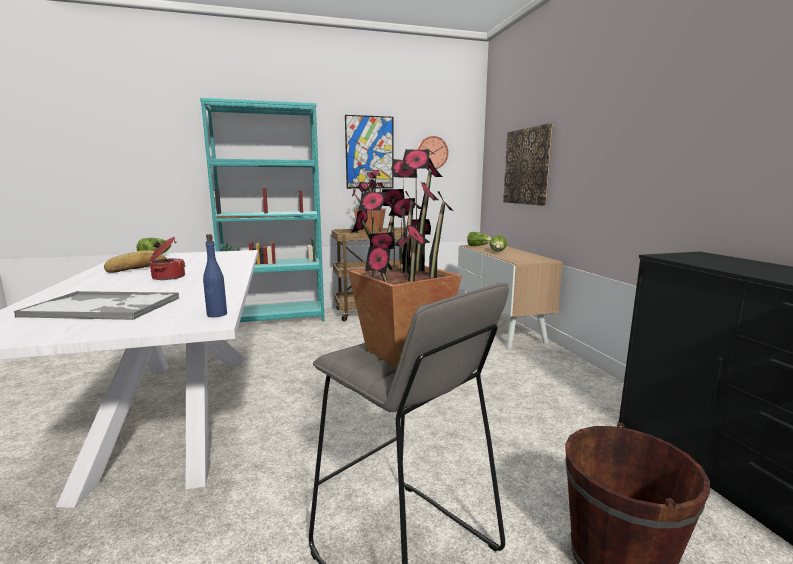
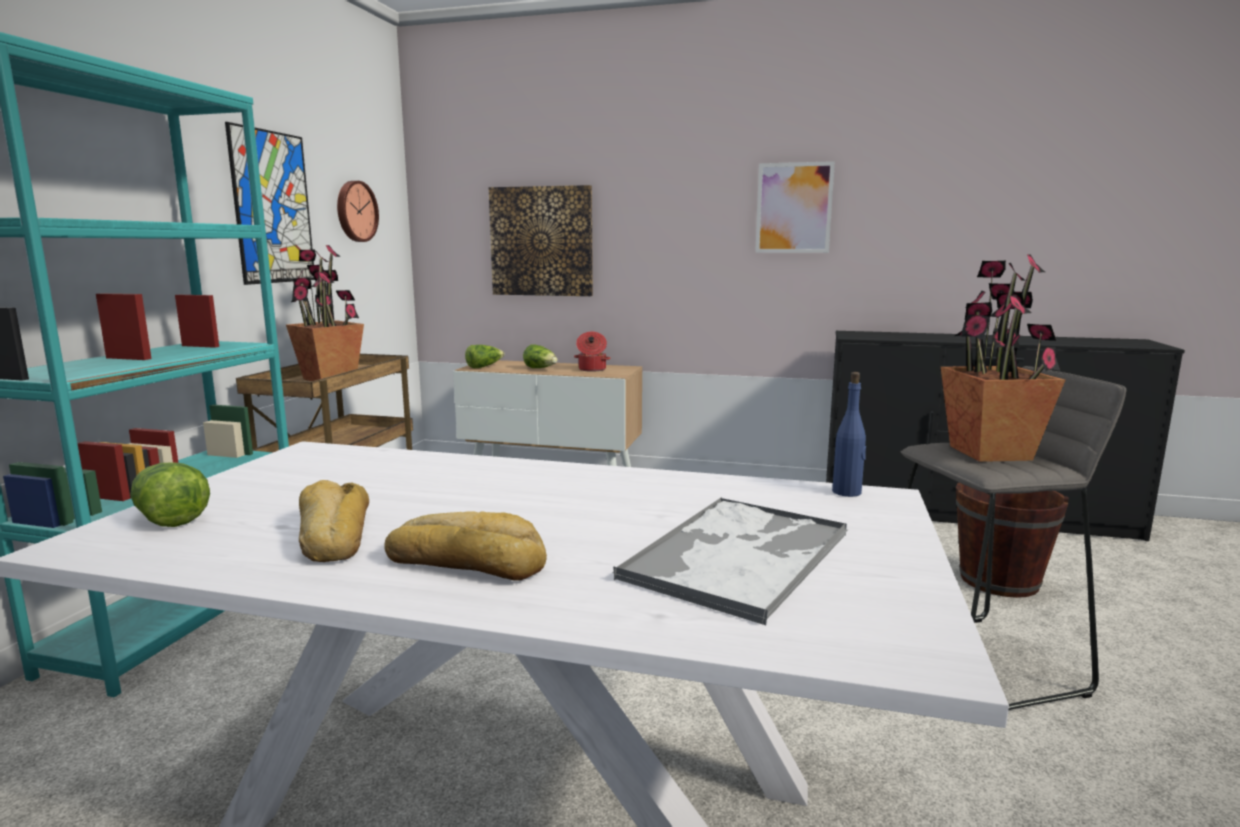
camera: 60 degrees left, 0 degrees up
(105, 282) = (467, 562): none -> bread
(167, 277) = (508, 511): cooking pot -> cooking pot (591, 369)
(680, 123) = (794, 208): none -> picture

